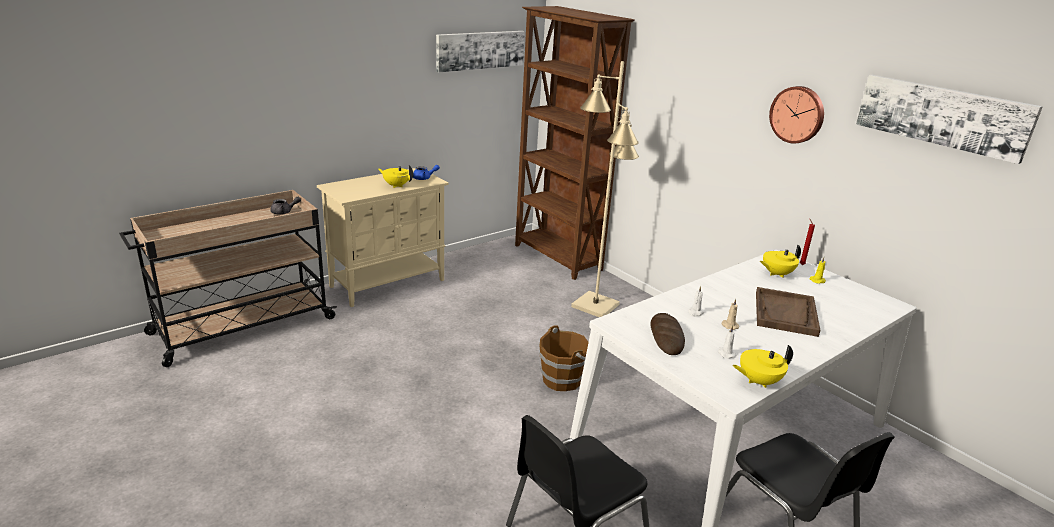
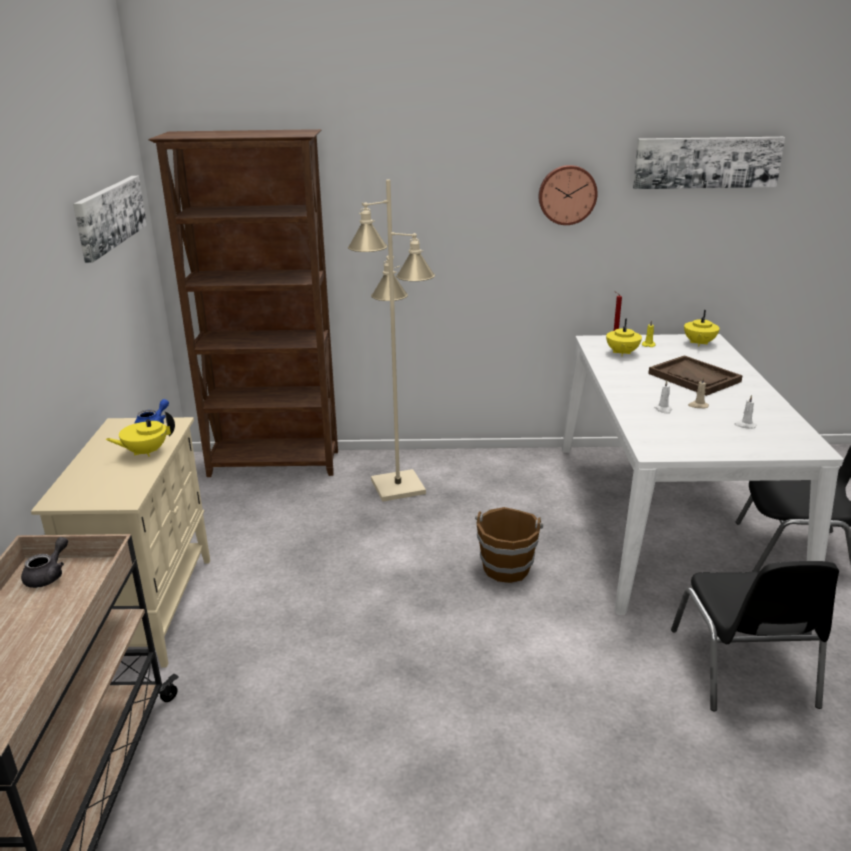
camera: 50 degrees left, 0 degrees up
(666, 337) = (699, 438): bread -> none
(758, 381) = (797, 431): yellow teapot -> yellow teapot (698, 343)

